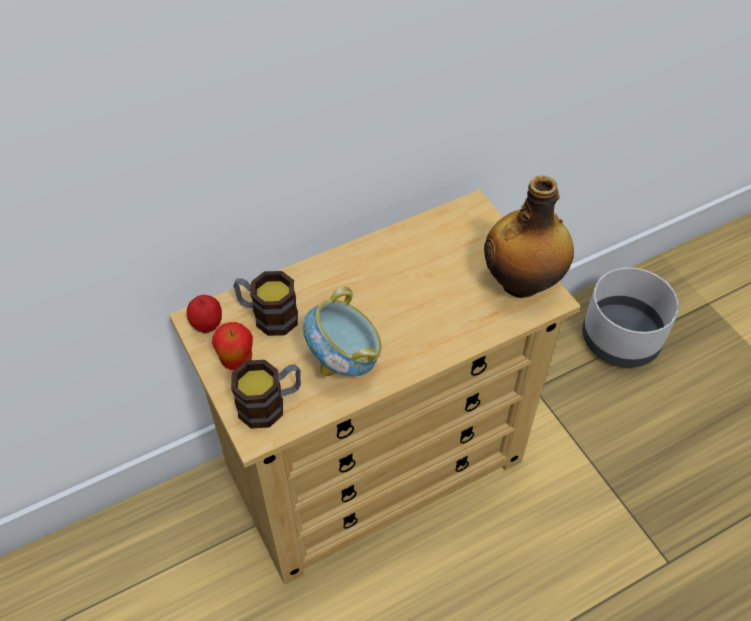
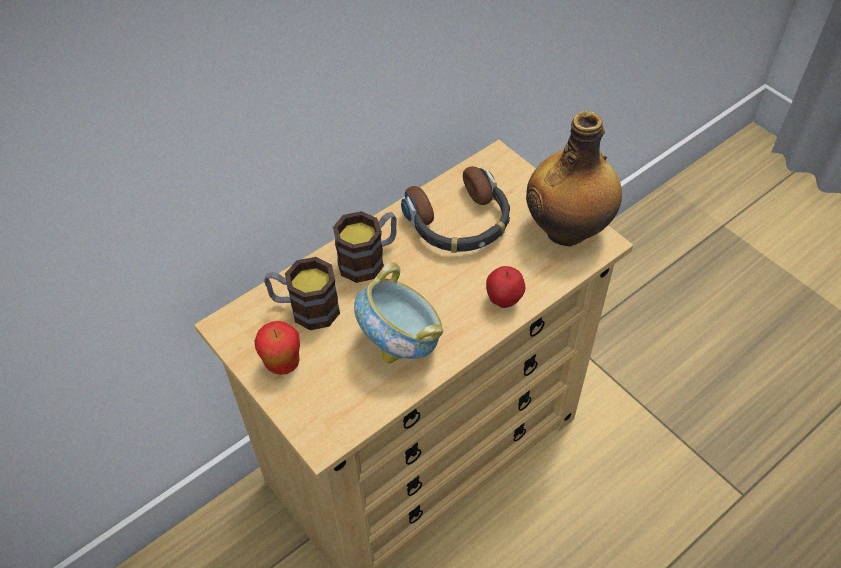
camera: 10 degrees left, 0 degrees up
(208, 327) = (241, 332): apple -> apple (503, 301)
(270, 404) = (331, 404): mug -> mug (369, 259)
(424, 260) = (459, 222): none -> headphones
(620, 338) = (645, 274): grey planter -> none

